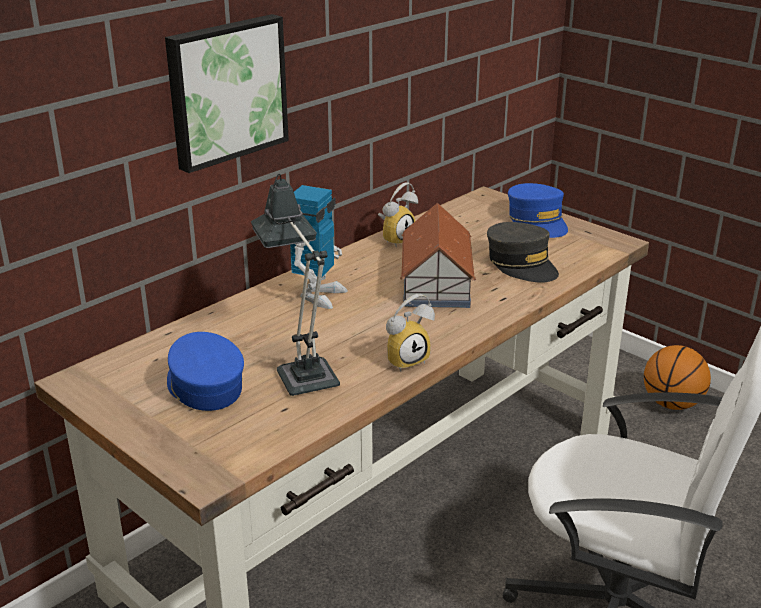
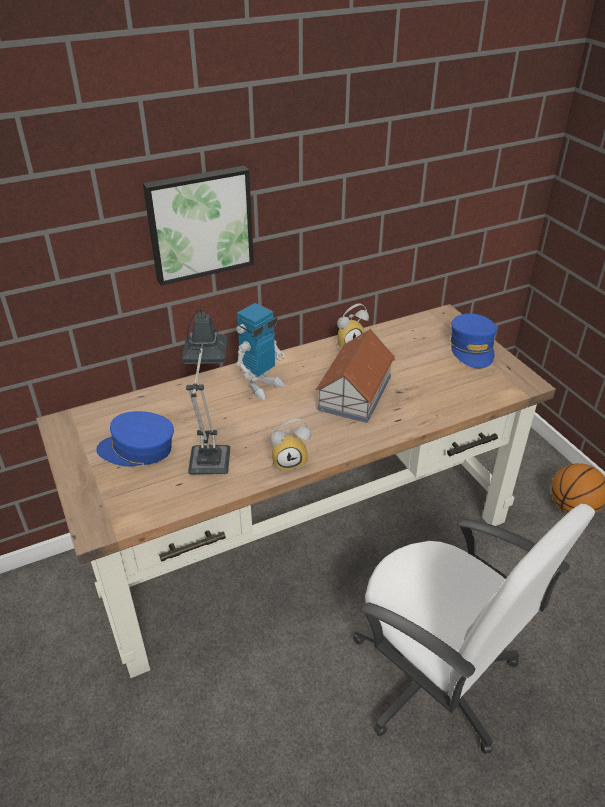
camera: 20 degrees right, 10 degrees up
(204, 386) = (138, 449): blue cap -> blue cap turned 75 degrees counterclockwise
(521, 264) = (433, 389): grey cap -> none

